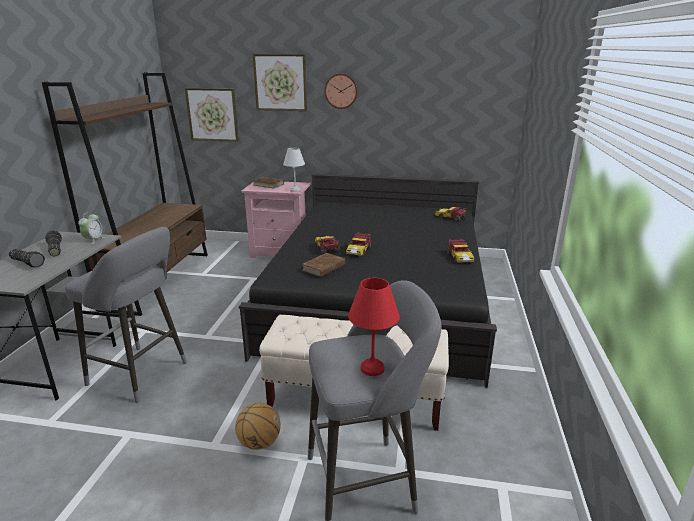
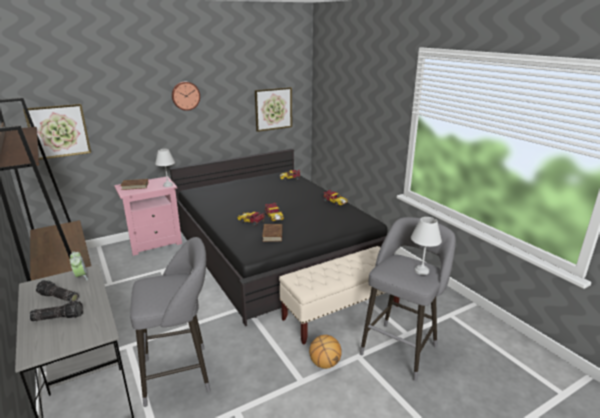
camera: 40 degrees left, 0 degrees up
(280, 82) = (129, 94): picture -> picture (273, 109)
(372, 368) = (421, 270): red table lamp -> white table lamp

